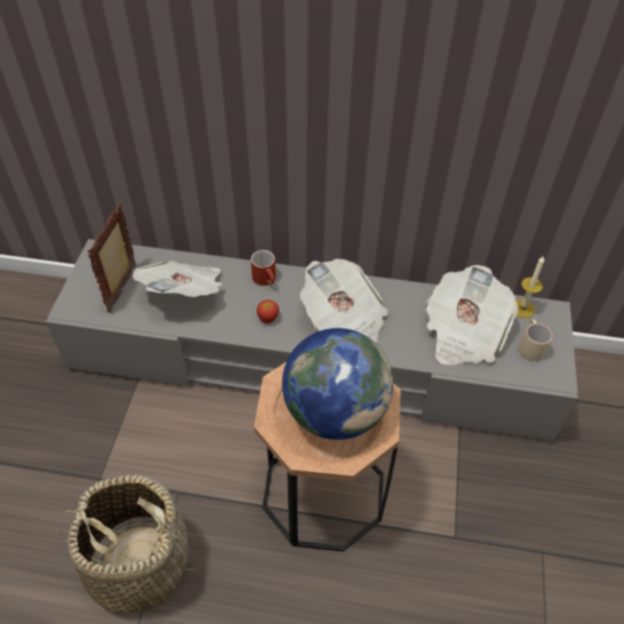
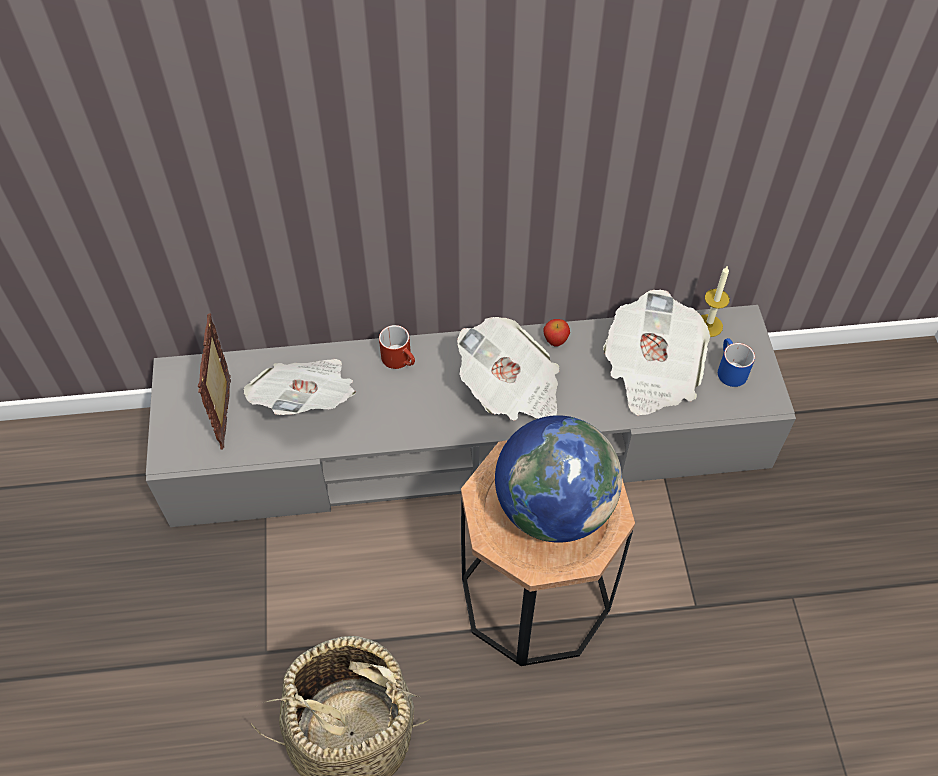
camera: 15 degrees left, 5 degrees up
(268, 318) = (420, 408): apple -> apple (555, 340)
(529, 346) = (728, 370): beige mug -> blue mug

